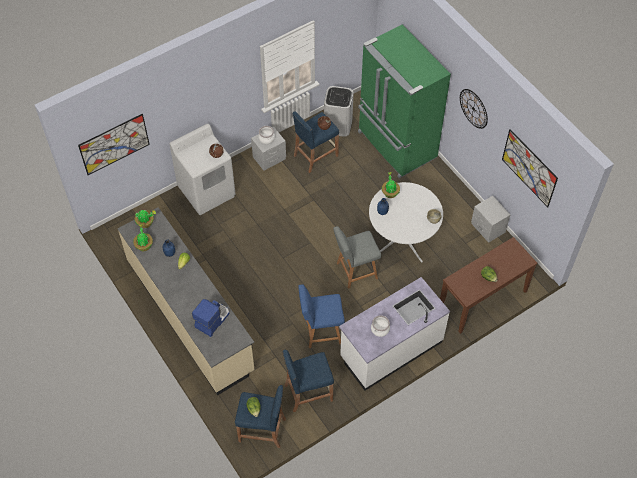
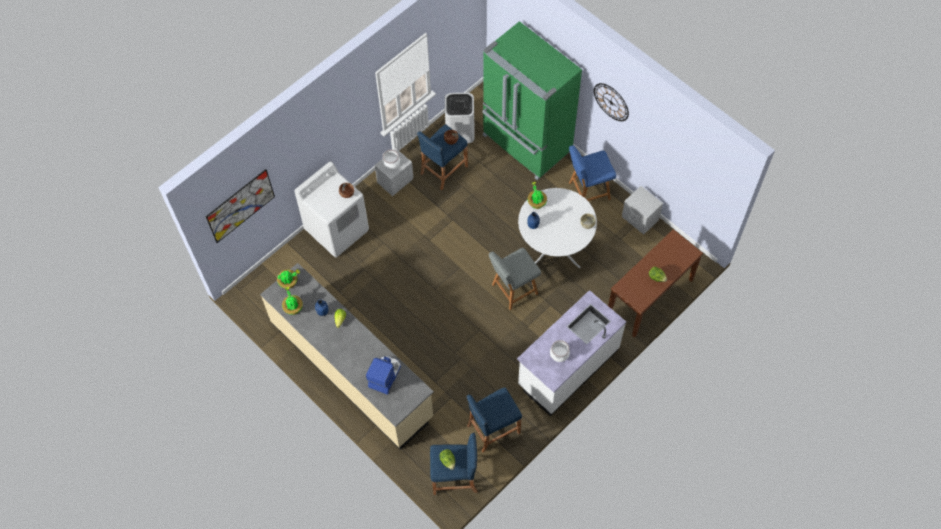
camera: 10 degrees left, 5 degrees up
(321, 331) = (492, 361): blue chair -> blue chair (588, 191)
(529, 168) = (681, 158): picture -> none

